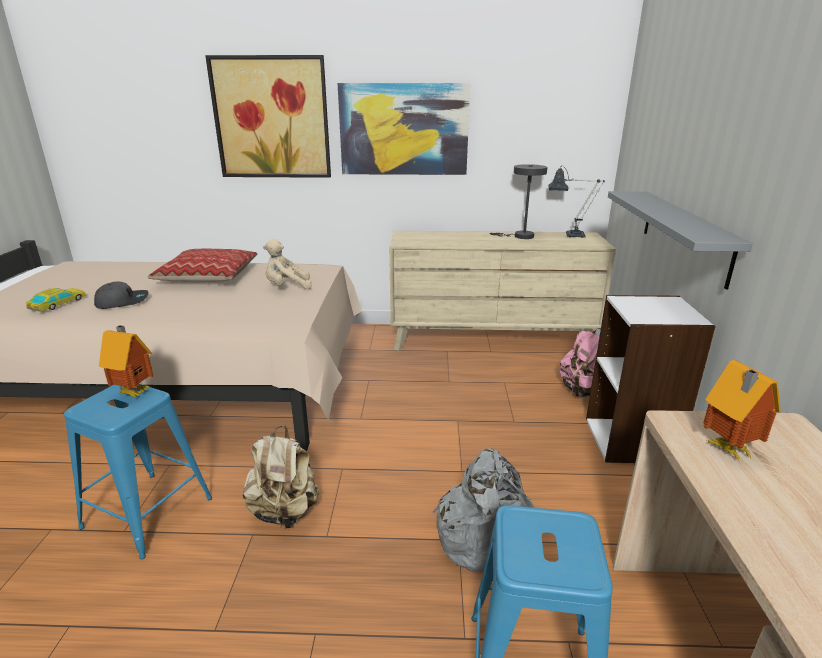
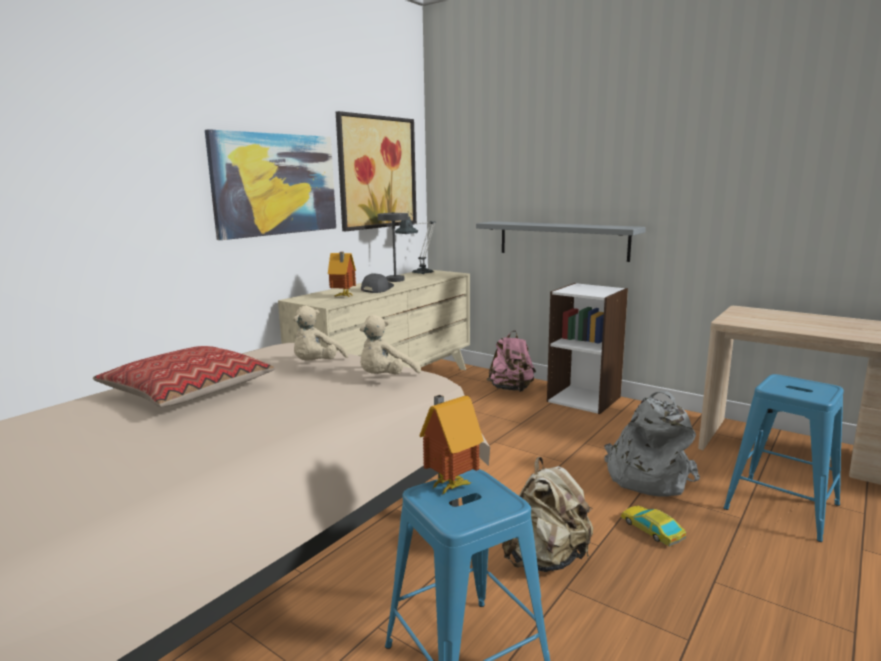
camera: 55 degrees left, 10 degrees down
(58, 304) = (67, 494): toy car -> toy car (651, 530)
(122, 301) = (175, 446): grey cap -> grey cap (376, 289)
(271, 118) = (120, 173): picture -> picture (377, 172)
(278, 313) = (385, 379): none -> beige plush toy
(727, 450) = (762, 321): toy house -> toy house (343, 297)

